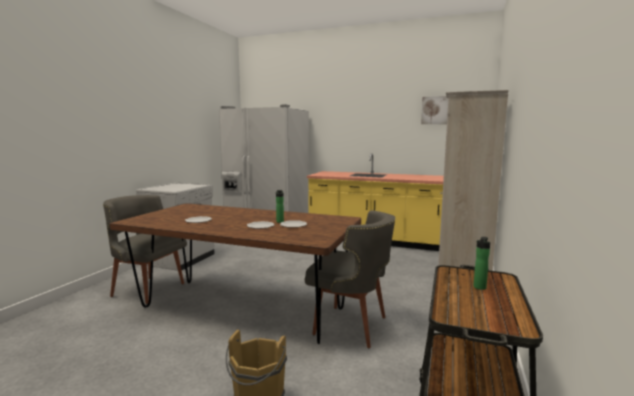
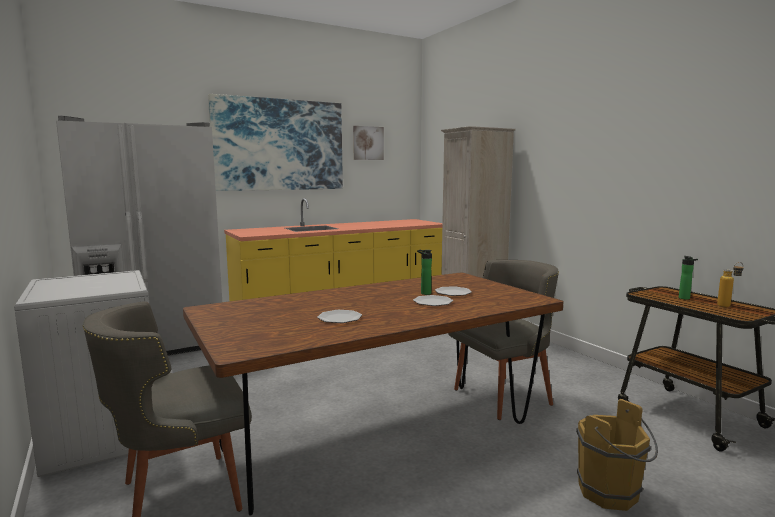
camera: 50 degrees left, 0 degrees up
(362, 115) = (279, 145): none -> picture
(492, 308) = (728, 306): none -> bottle

